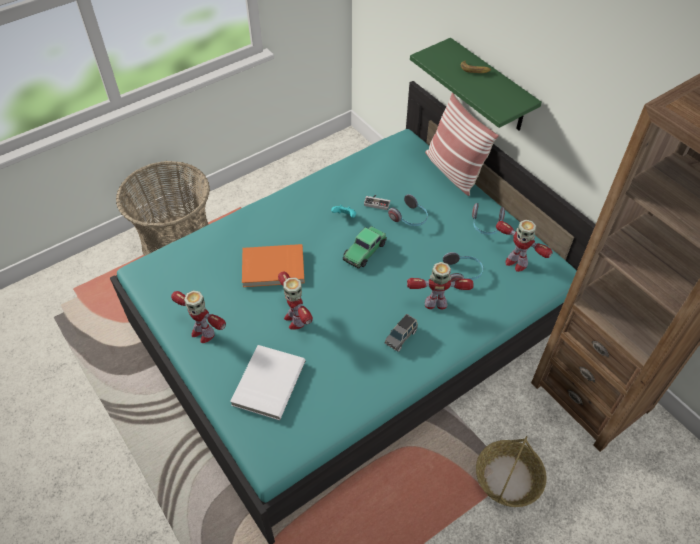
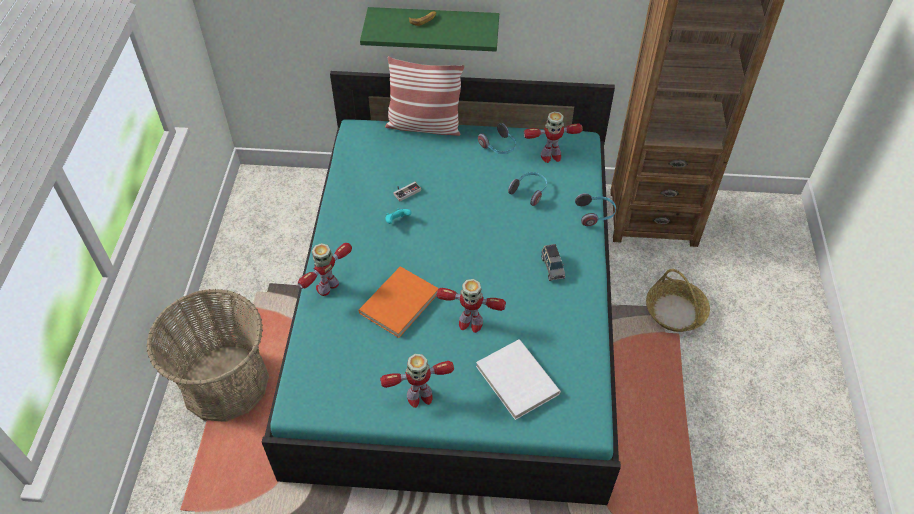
camera: 50 degrees left, 0 degrees up
(364, 251) = (447, 233): toy car -> none
(410, 218) = (444, 183): headphones -> headphones (595, 214)
(436, 303) = (542, 226): toy robot -> toy robot (328, 286)

